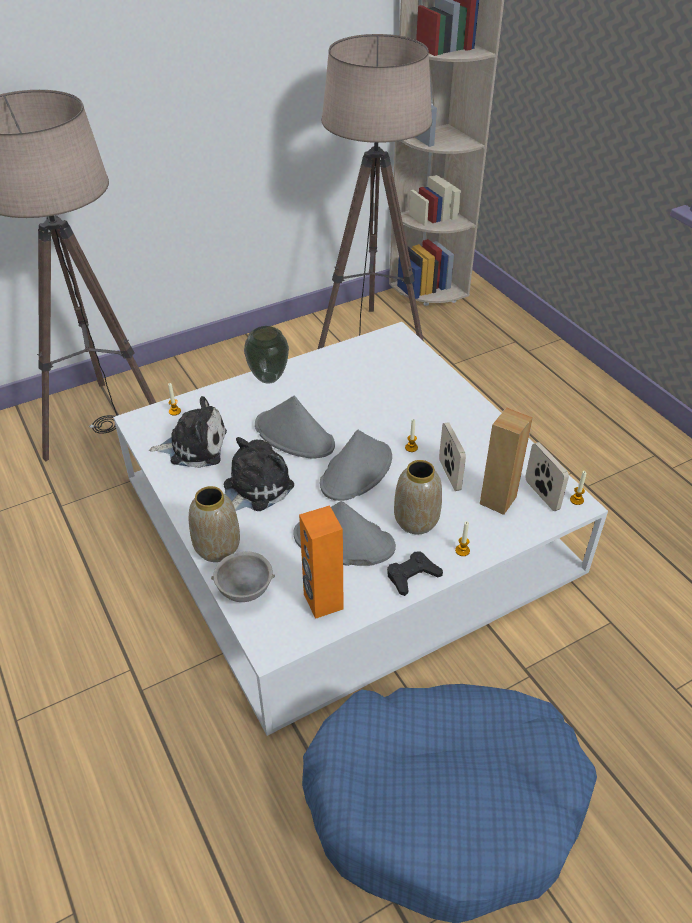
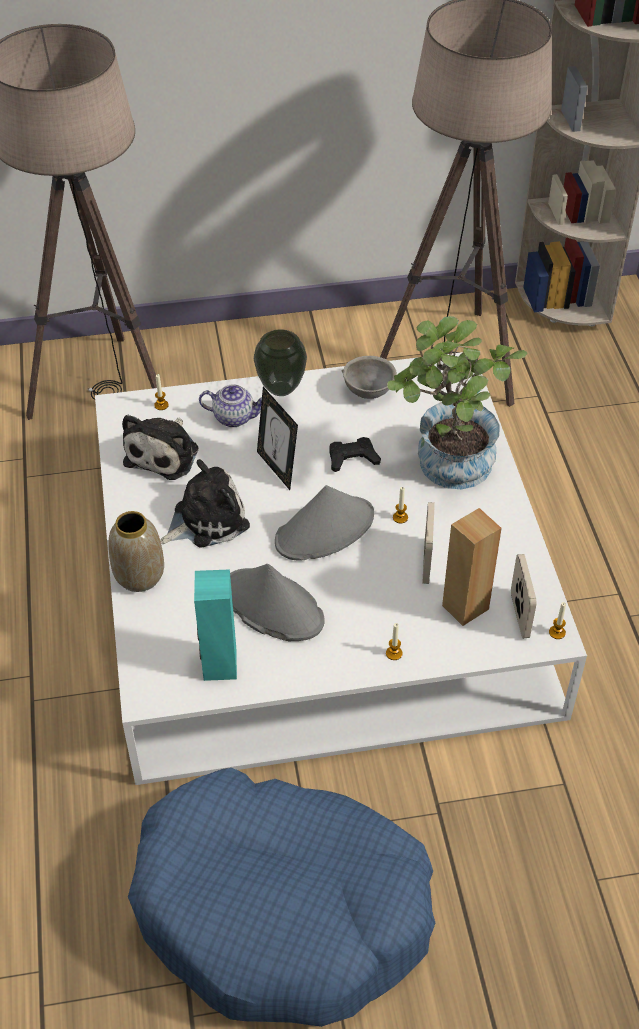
camera: 20 degrees right, 5 degrees up
(194, 446) = (164, 453): plush toy -> plush toy turned 90 degrees clockwise
(241, 406) = (235, 417): none -> teapot
(244, 590) = (147, 629): grey bowl -> grey bowl (368, 391)
(295, 435) = (277, 468): grey hat -> picture frame
(322, 601) = (219, 665): orange speaker -> turquoise speaker
(412, 576) = (325, 665): black game controller -> black game controller (352, 458)
(415, 521) = (360, 605): vase -> none
(426, 404) = (446, 468): none -> potted plant

